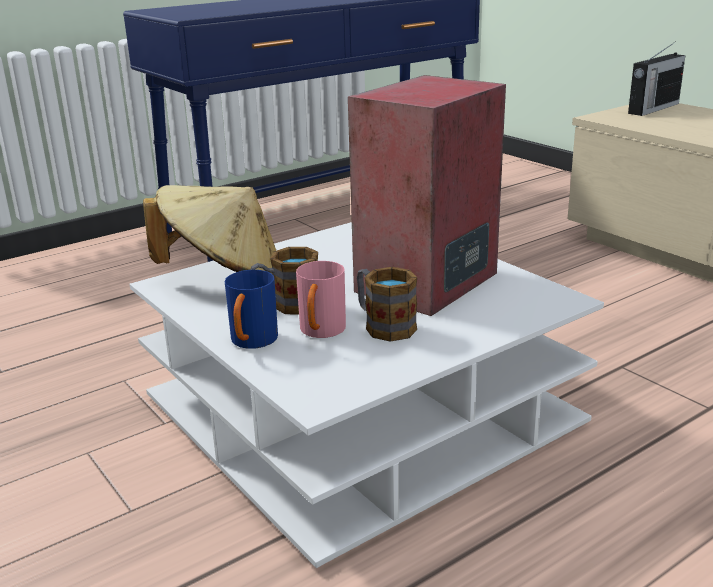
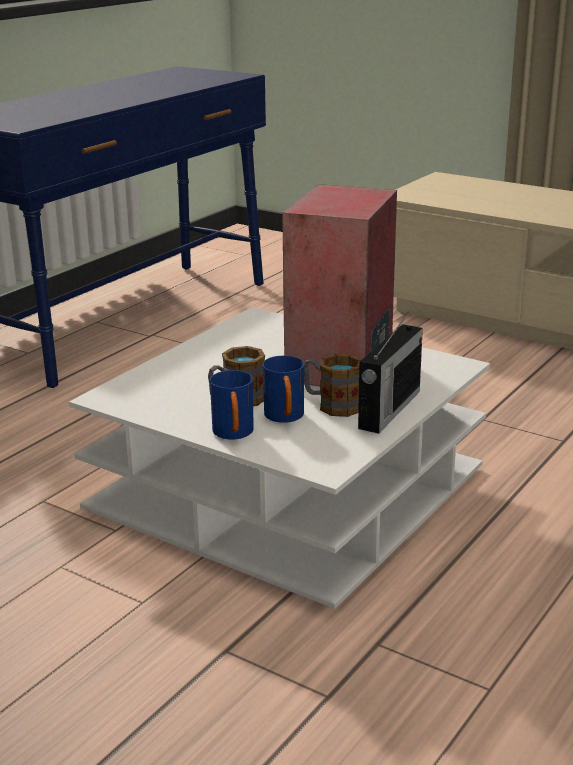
camera: 20 degrees left, 0 degrees up
(224, 276) = (154, 383): beige hat -> none
(320, 333) = (285, 418): pink mug -> blue mug
(652, 108) = (441, 183): radio -> radio (388, 410)

